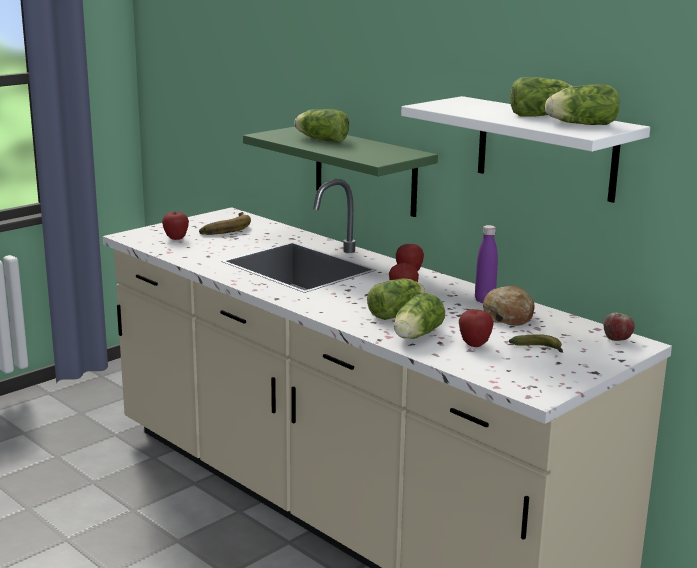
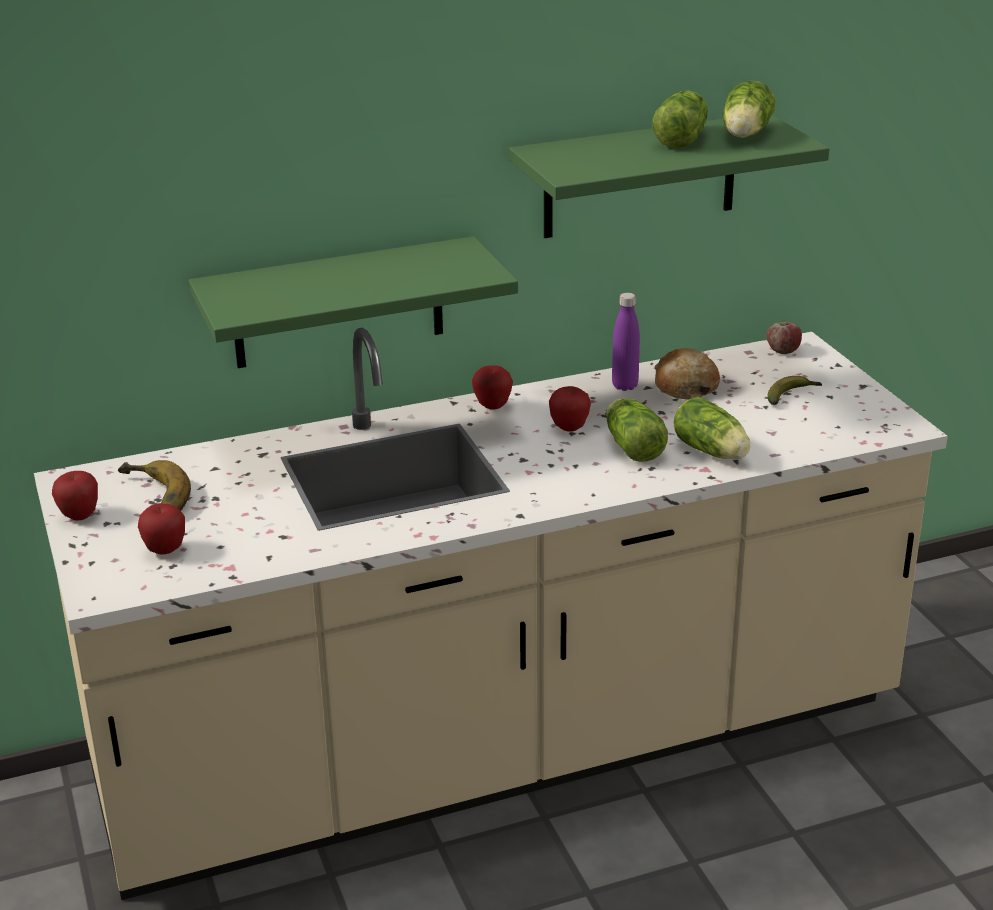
camera: 65 degrees left, 10 degrees up
(320, 139) = (314, 284): lettuce -> none
(474, 344) = (757, 426): apple -> apple (79, 516)
(546, 148) = (640, 176): white shelf -> green shelf

